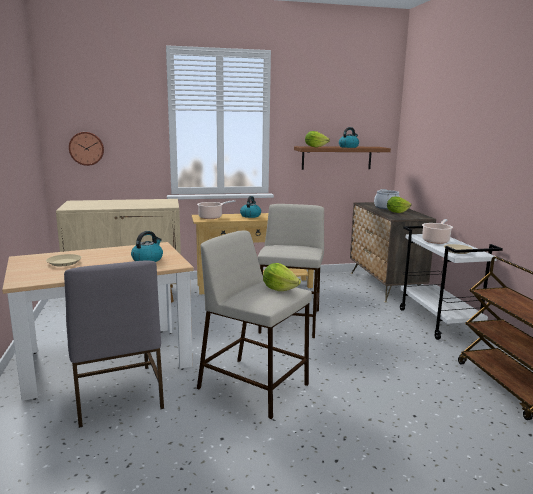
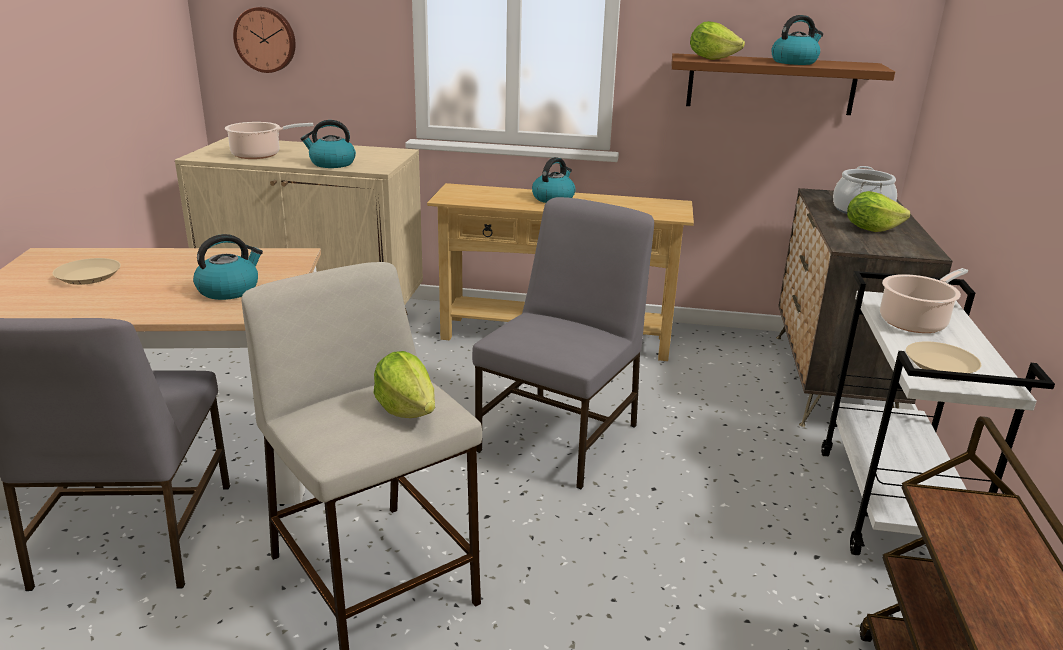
camera: 20 degrees right, 10 degrees up
(144, 206) = (331, 163): none -> kettle
(212, 217) = (474, 194): cooking pot -> cooking pot (259, 155)
(290, 321) = (561, 436): beige stool -> grey chair

